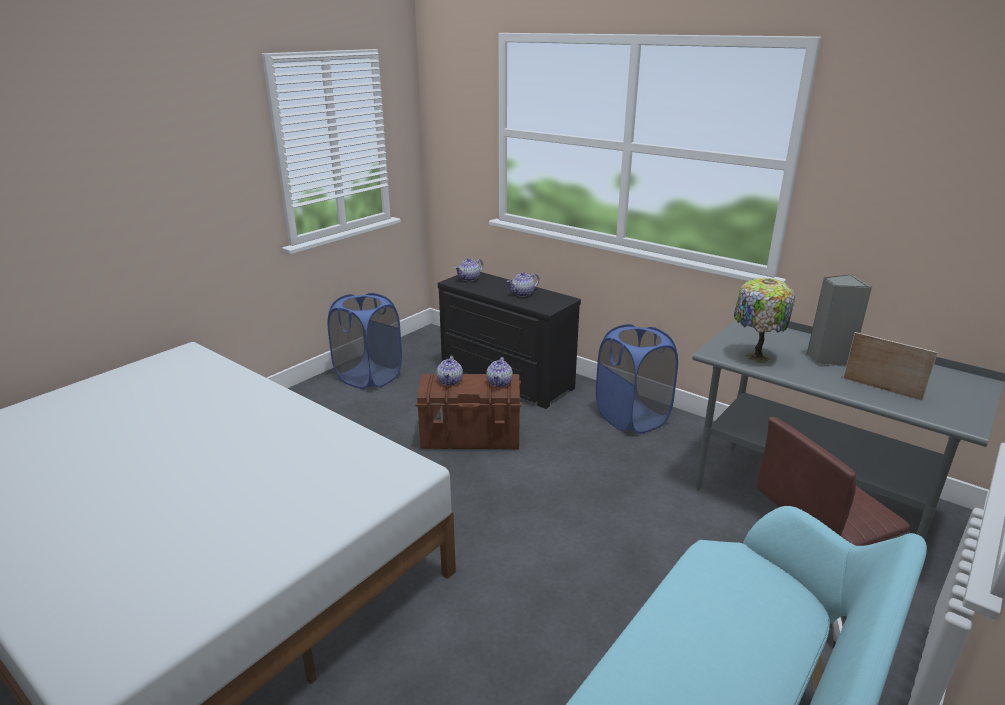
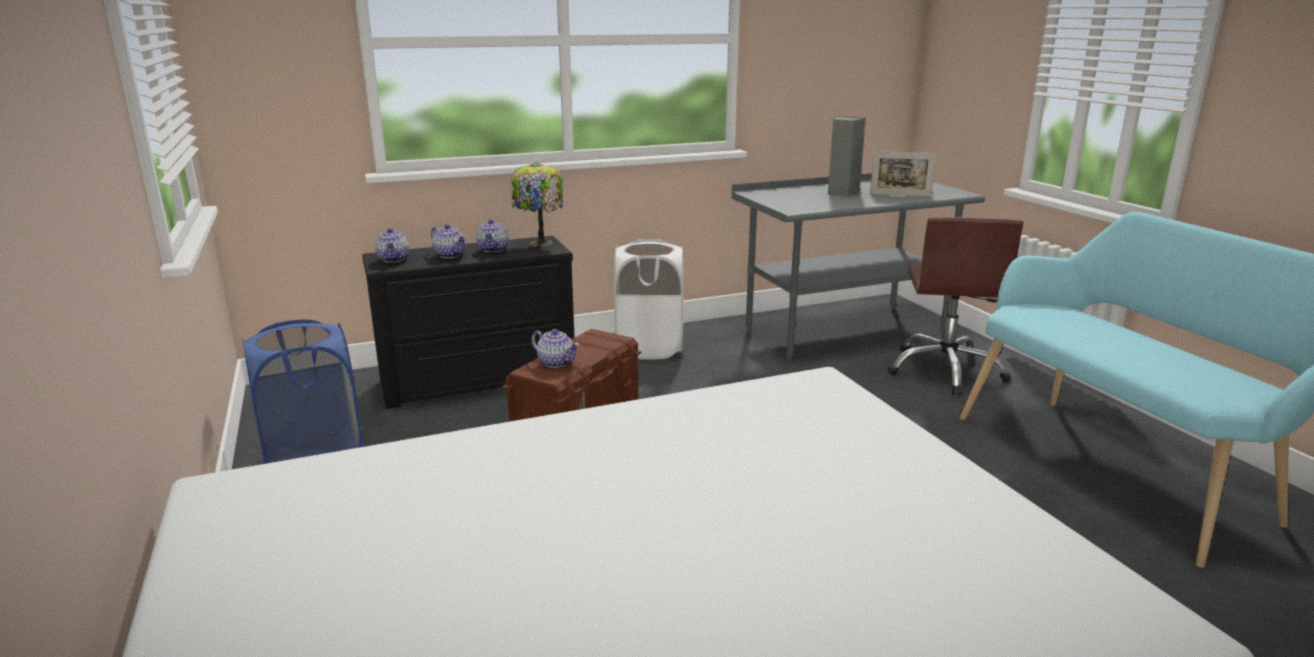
camera: 60 degrees left, 5 degrees down
(499, 383) = (599, 341): teapot -> teapot (450, 255)
(632, 418) = (649, 348): blue laundry basket -> white laundry basket
(755, 357) = (815, 204): table lamp -> table lamp (539, 243)
(881, 389) = (900, 195): picture frame -> picture frame turned 150 degrees counterclockwise

